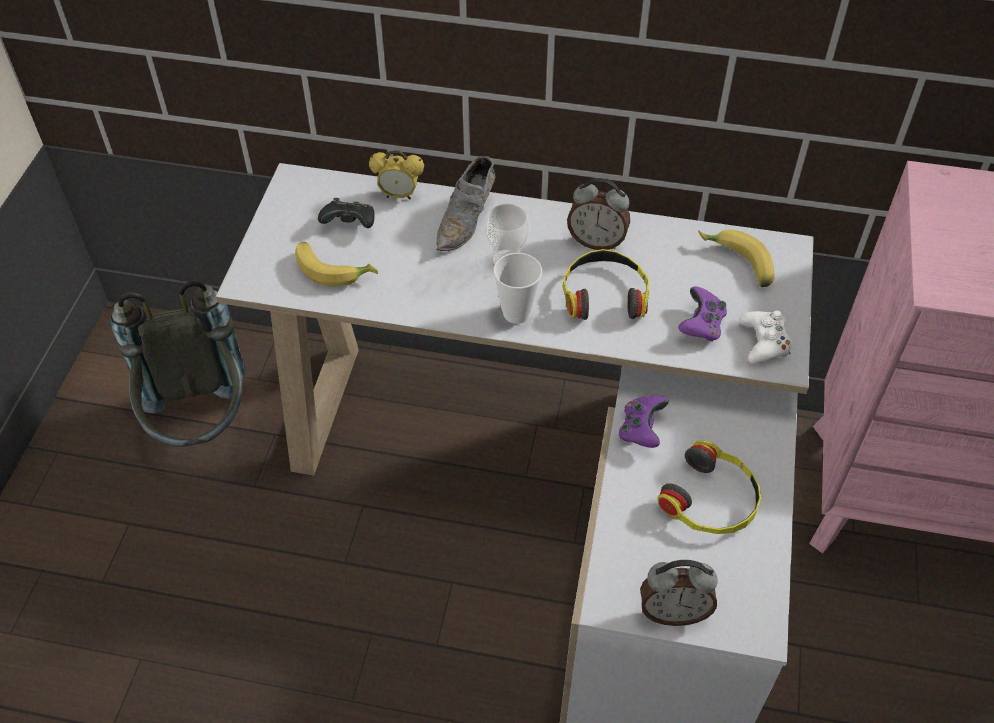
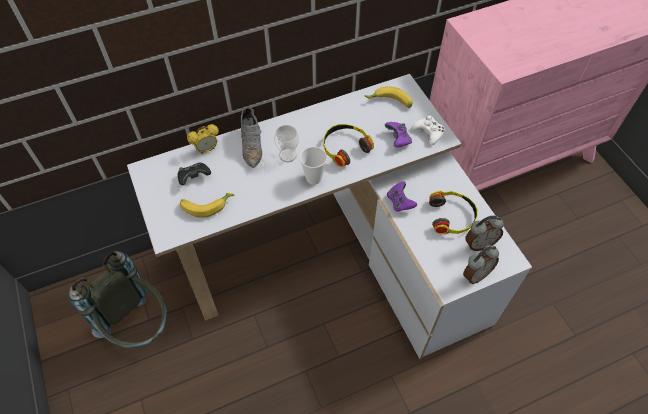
camera: 35 degrees left, 5 degrees up
(596, 241) = (321, 124): alarm clock -> alarm clock (479, 243)

